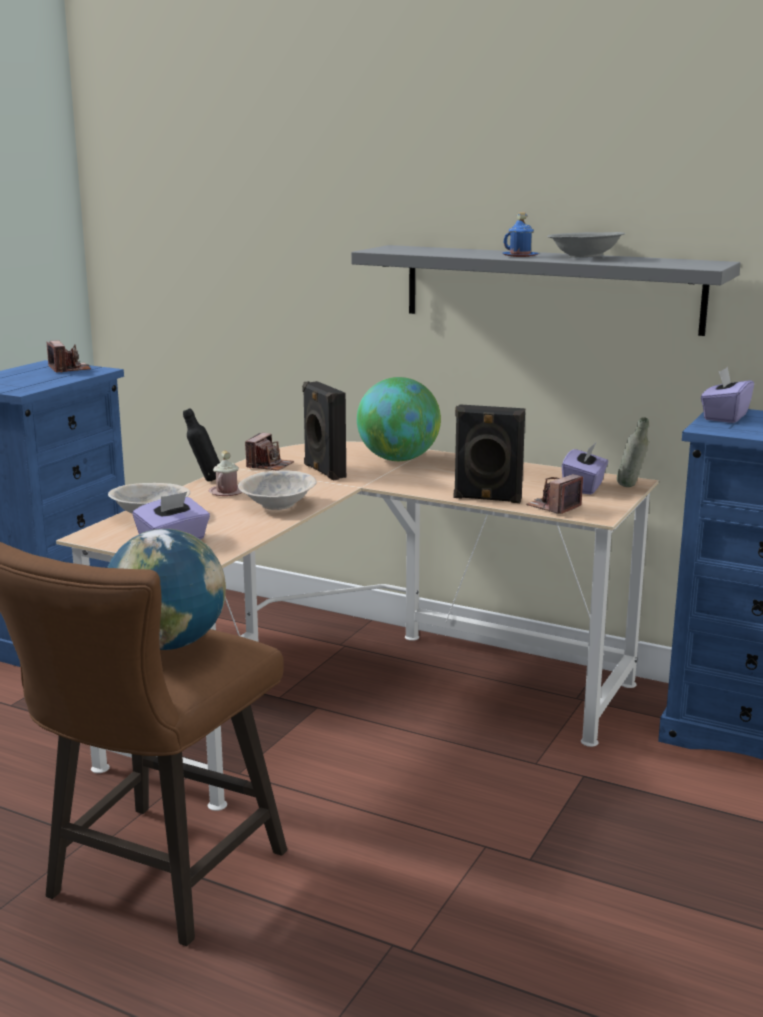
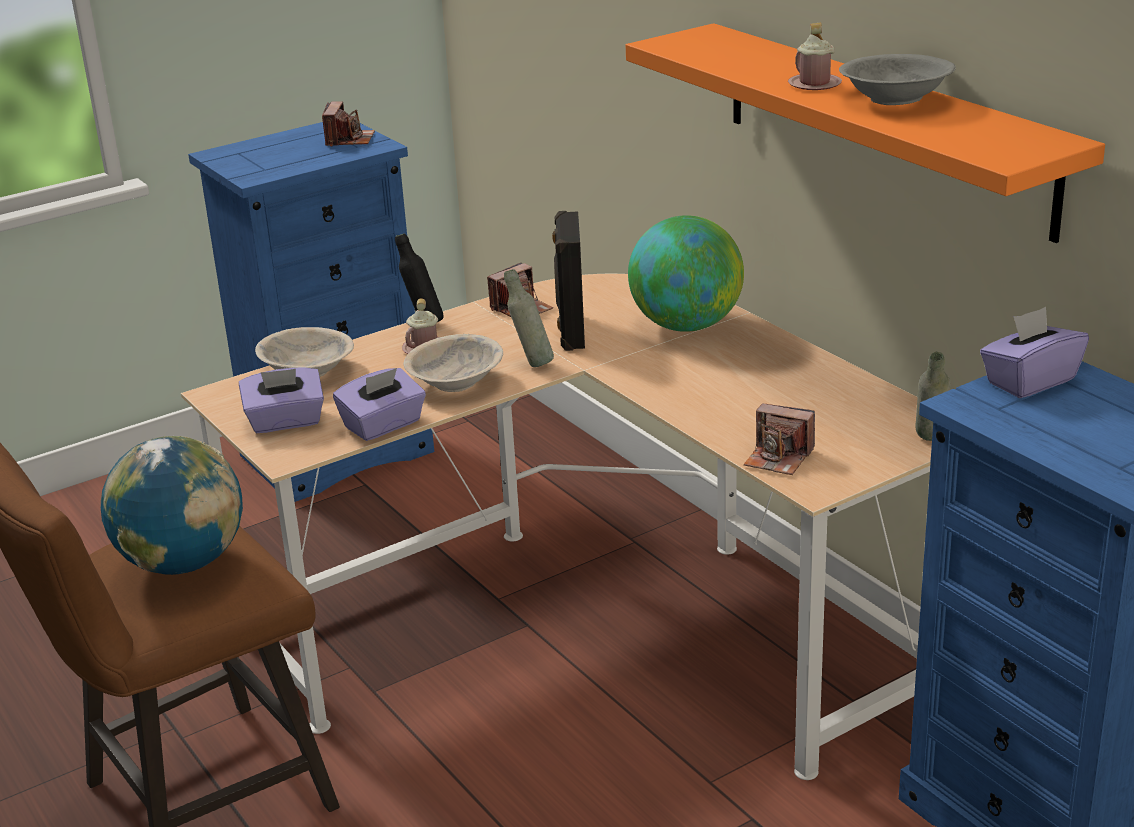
camera: 30 degrees right, 10 degrees up
(318, 489) = (531, 363): none -> grey bottle
(487, 499) = (711, 424): black speaker -> none
(520, 255) = (814, 84): blue mug -> pink mug
(550, 288) = (882, 126): grey shelf -> orange shelf
(554, 507) = (778, 458): camera -> camera turned 135 degrees counterclockwise
(584, 487) = (865, 428): purple tissue box -> purple tissue box (383, 425)

